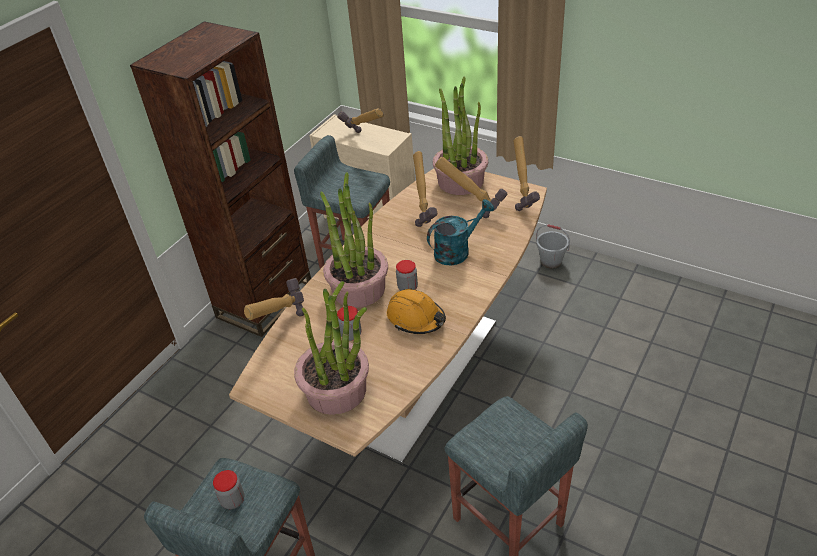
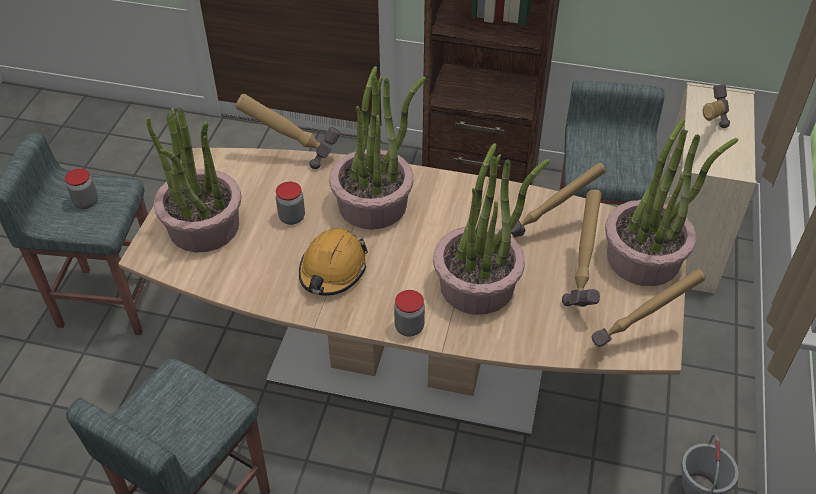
camera: 70 degrees right, 5 degrees up
(407, 288) = (387, 250): jar -> jar (409, 327)
(457, 251) = (478, 285): turquoise watering can -> potted plant

